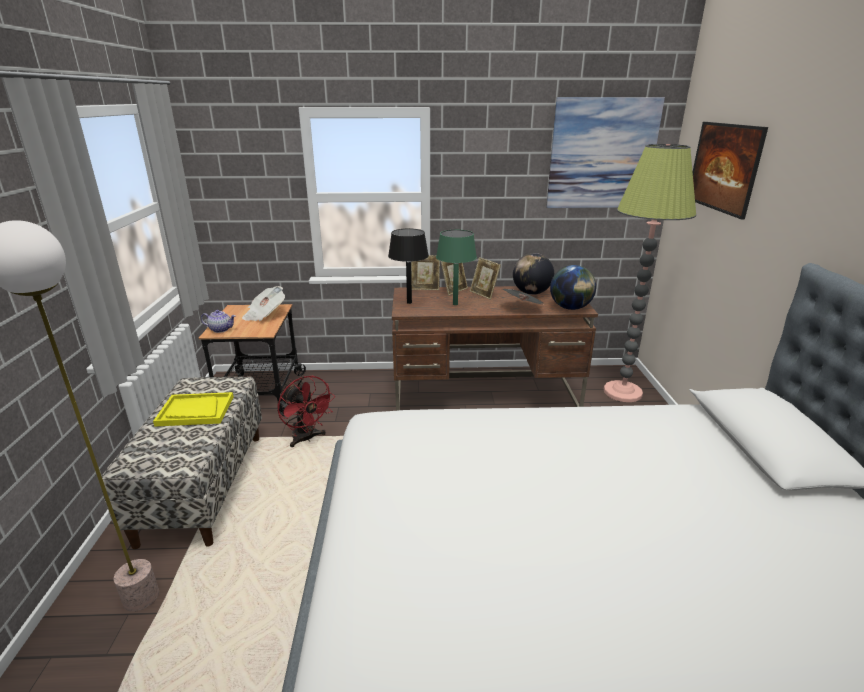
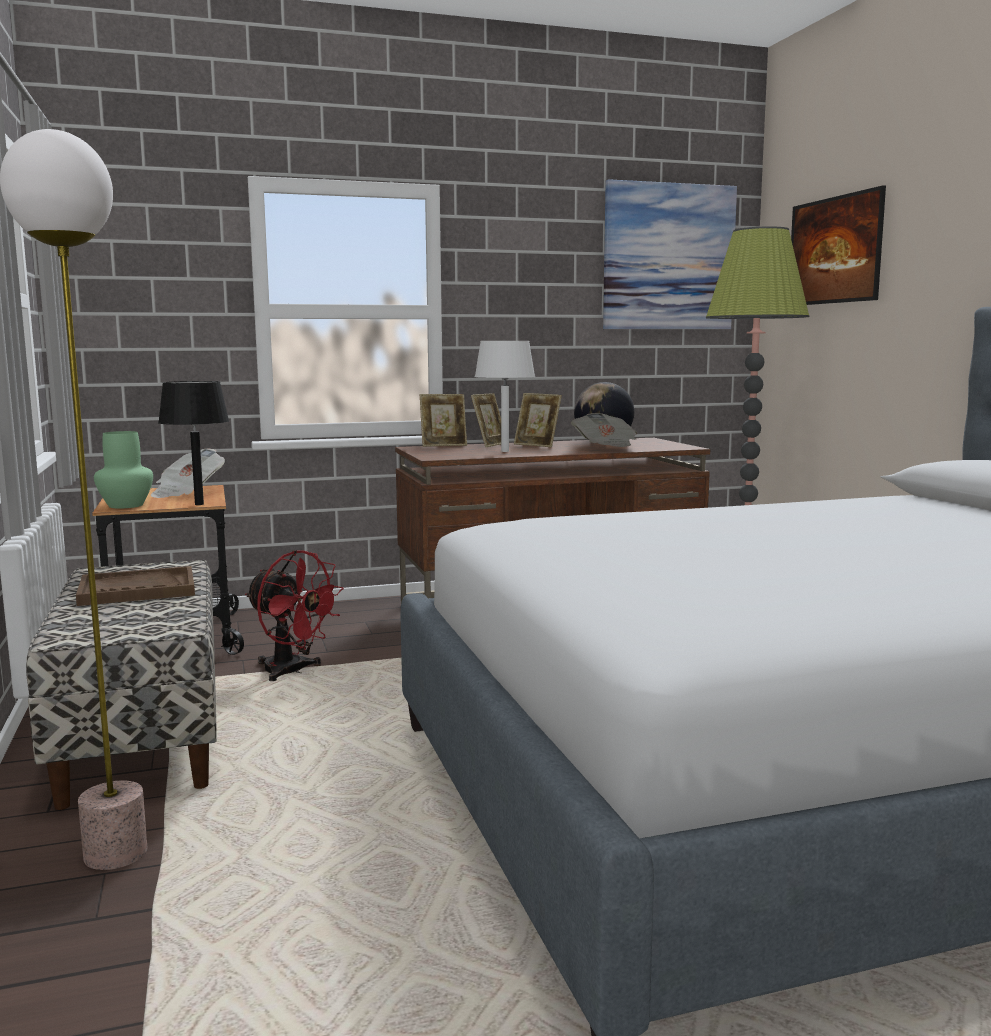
camera: 15 degrees left, 15 degrees down
(195, 411) = (137, 590): yellow tray -> brown tray
(221, 329) = (125, 505): teapot -> green vase
(409, 302) = (435, 453): black table lamp -> black table lamp (199, 504)
(455, 304) = (504, 451): green table lamp -> white table lamp
(570, 308) = (669, 447): globe -> none

